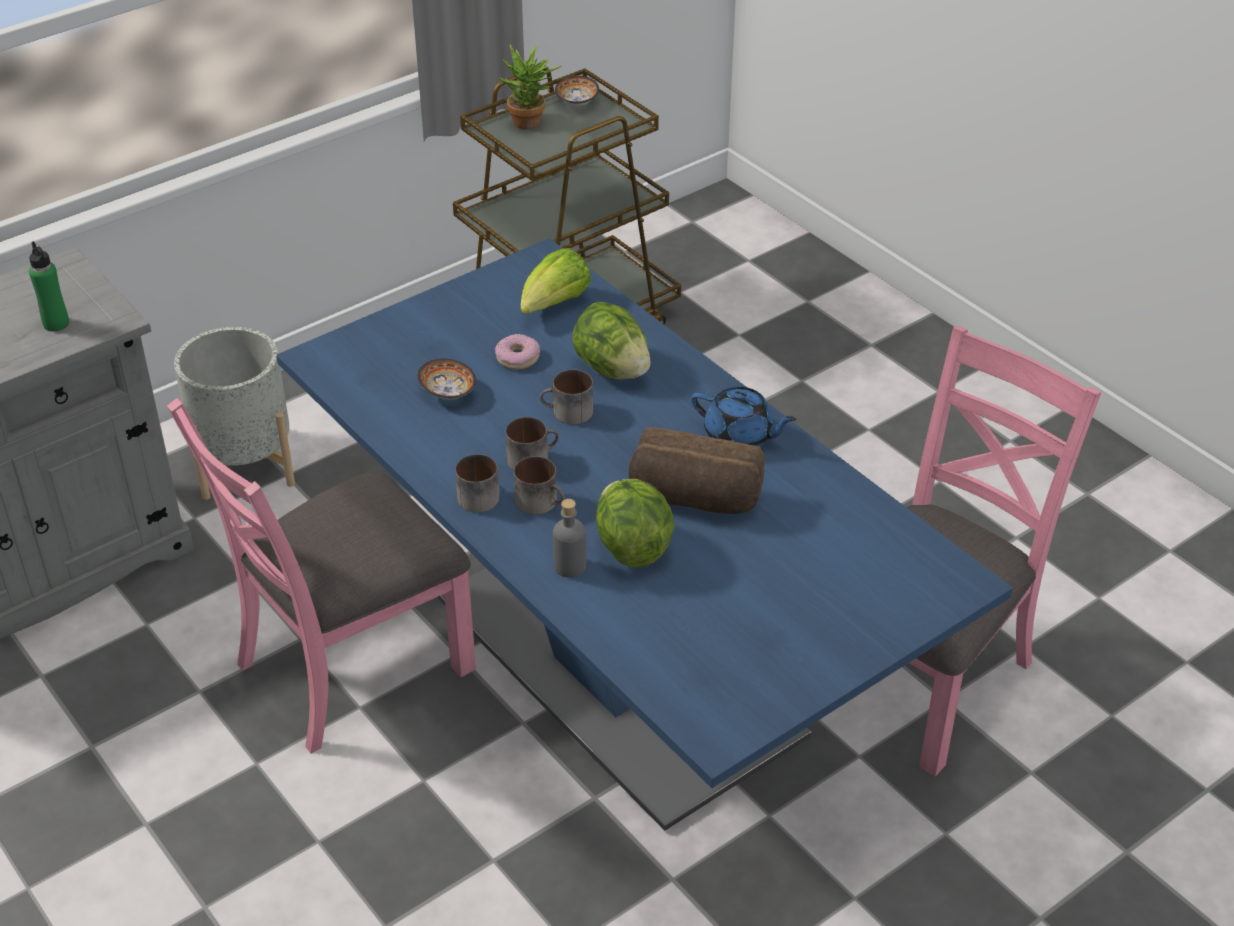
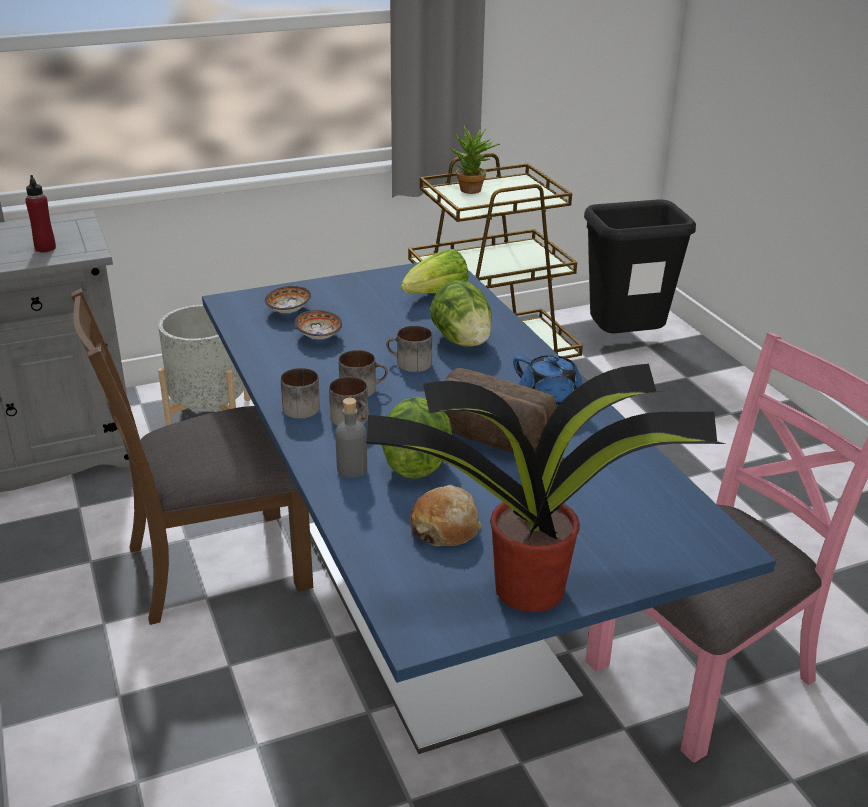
camera: 15 degrees right, 10 degrees down
(56, 324) = (45, 248): green bottle -> red bottle
(351, 665) = (216, 565): pink chair -> brown chair
(518, 358) = (388, 323): donut -> none
(578, 102) = (516, 183): bowl -> bowl (290, 310)
(694, 616) = (445, 527): none -> bread
(722, 262) = (625, 343): none -> black trash can
(804, 666) = (534, 588): none -> potted plant

